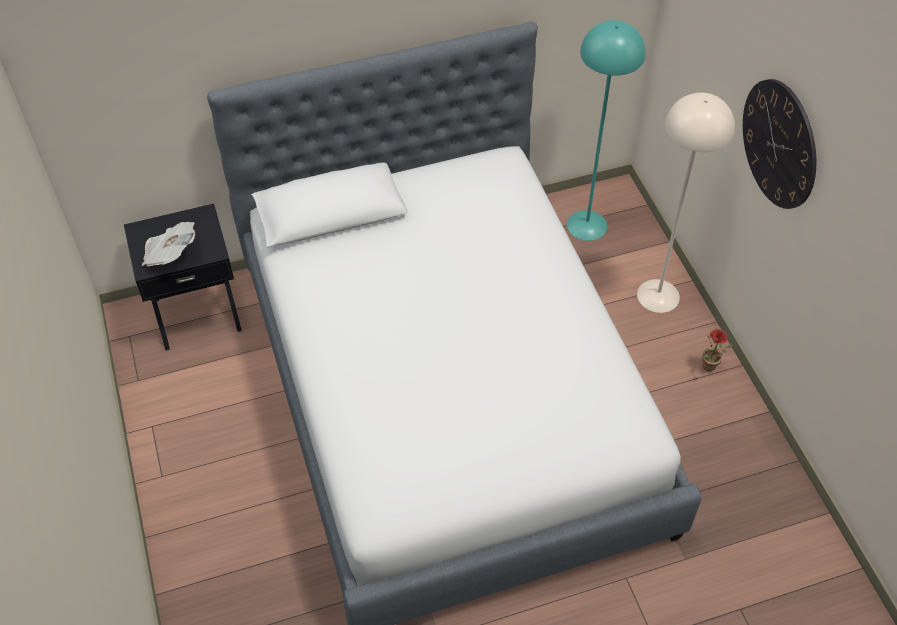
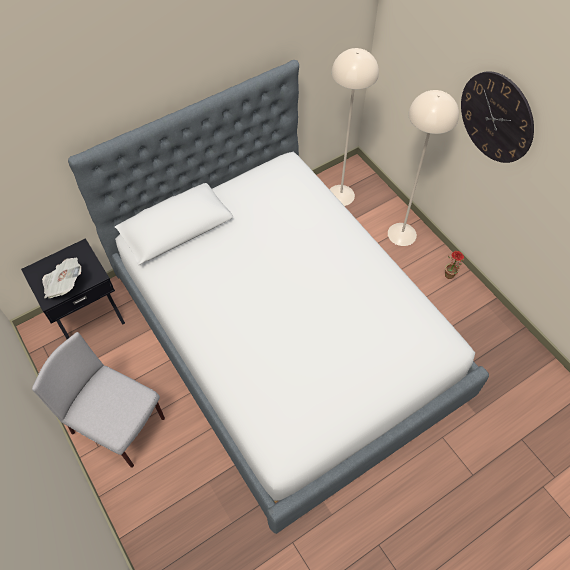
camera: 15 degrees left, 5 degrees up
(197, 458) = (120, 426): none -> grey chair
(587, 225) = (341, 195): turquoise floor lamp -> beige floor lamp

